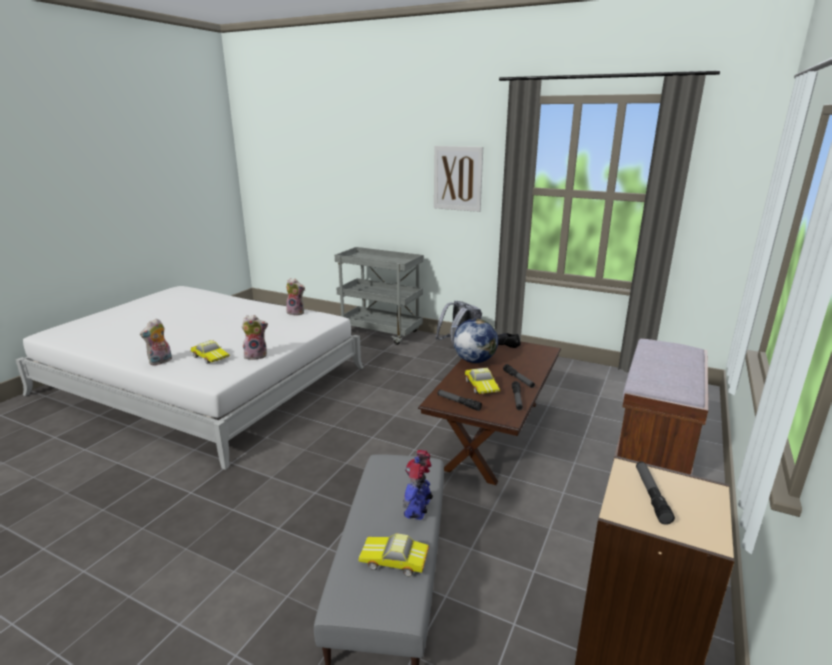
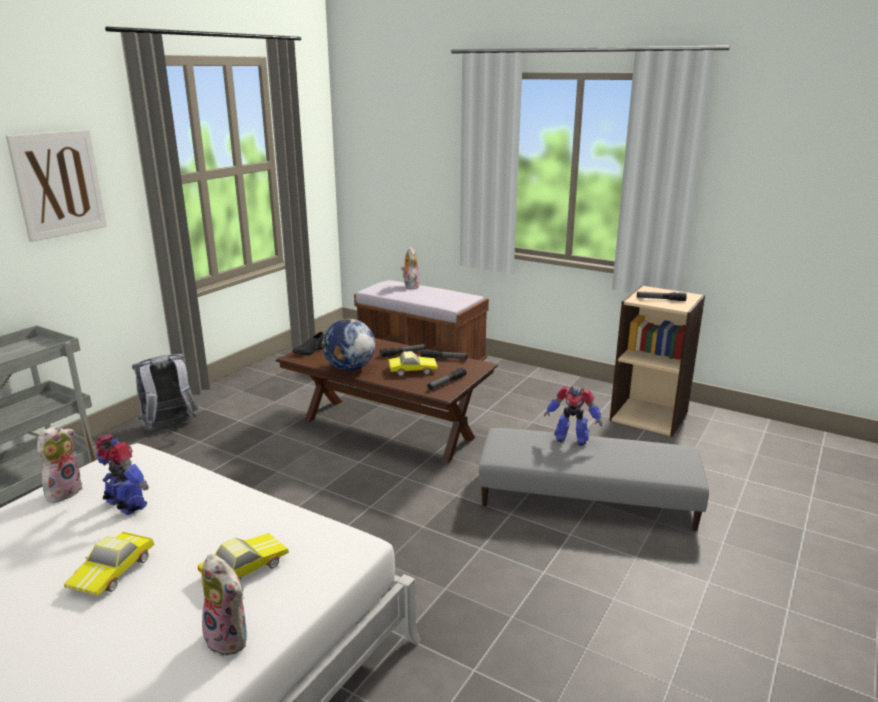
camera: 85 degrees left, 0 degrees up
(256, 355) = (263, 516): plush toy -> plush toy (410, 286)
(279, 325) = (126, 505): none -> toy robot
(394, 561) = (637, 451): toy car -> toy car (114, 571)

